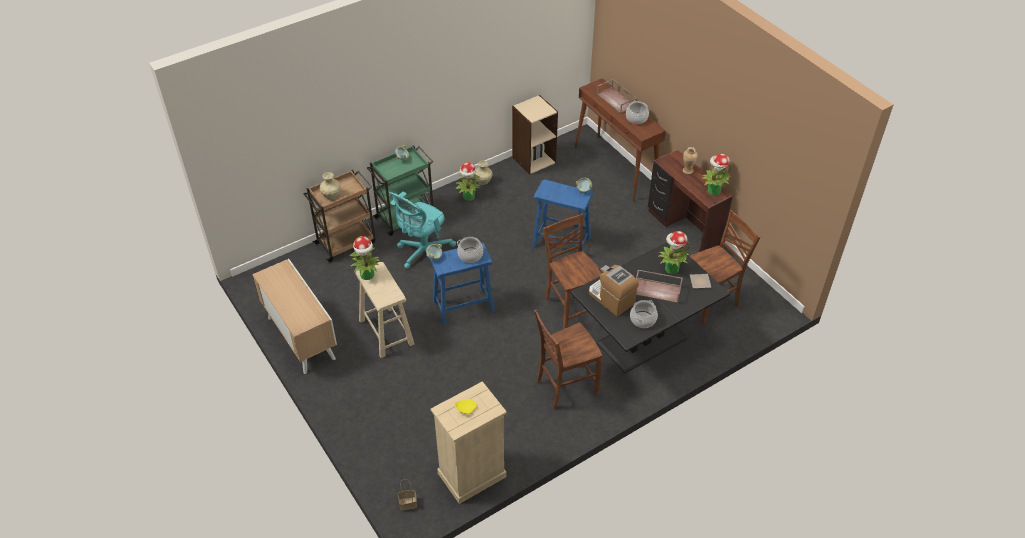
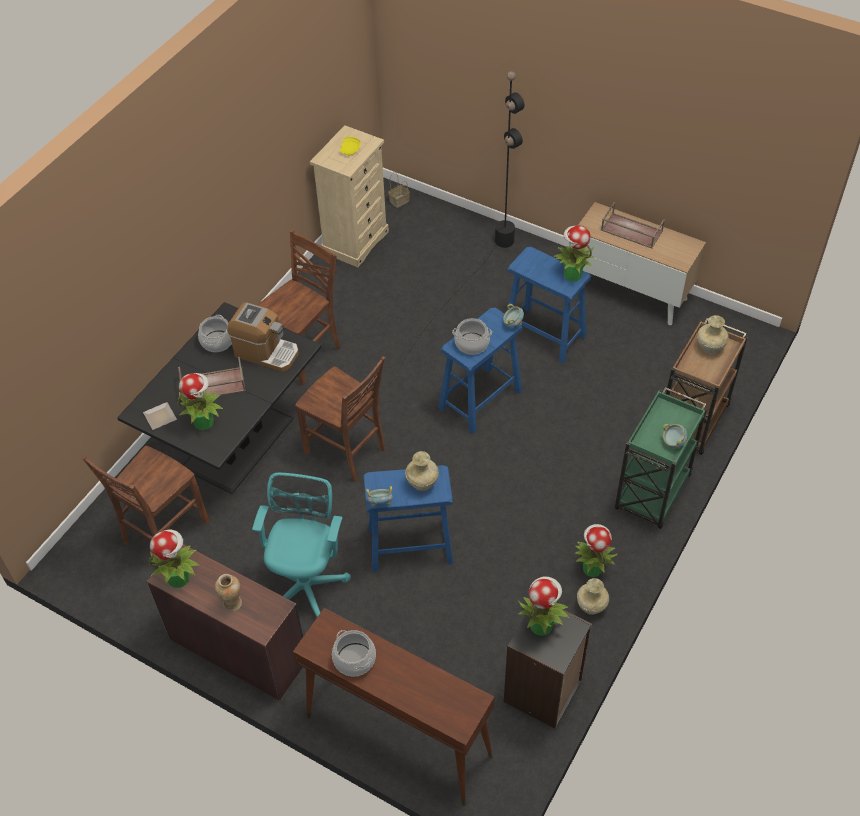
camera: 155 degrees right, 5 degrees up
(386, 332) = (545, 335): beige stool -> blue stool
(396, 402) = (475, 273): none -> black floor lamp
(423, 253) = (583, 448): turquoise office chair -> turquoise office chair (306, 583)
(533, 160) = (543, 691): beige bookcase -> black bookcase
(536, 113) = (541, 624): none -> potted plant
(554, 192) = (421, 483): none -> beige vase
(616, 100) = (409, 691): brown tray -> brown tray (631, 231)

